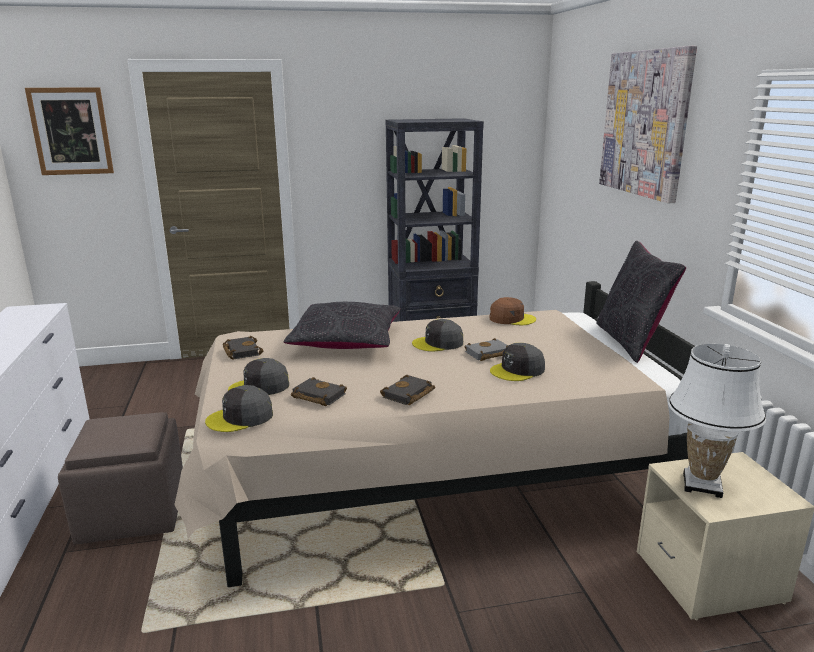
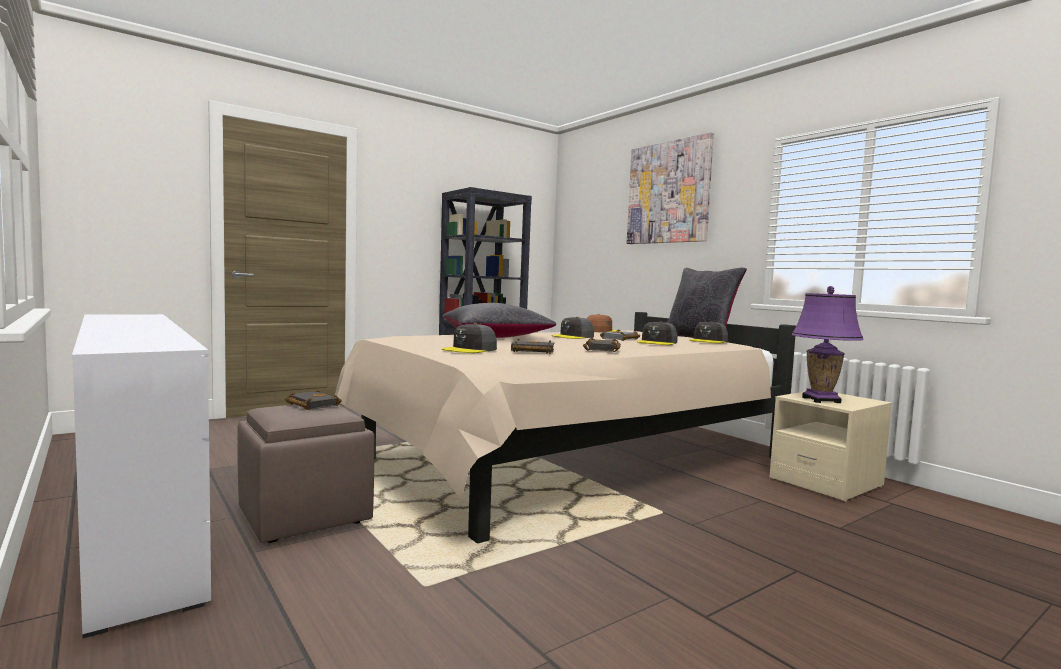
camera: 25 degrees left, 15 degrees down
(71, 131) = (133, 160): picture -> none
(240, 417) = (487, 358): grey cap -> grey cap (708, 341)
(241, 351) = (409, 340): black book -> black book (310, 404)
(702, 485) = (820, 400): white table lamp -> purple table lamp

